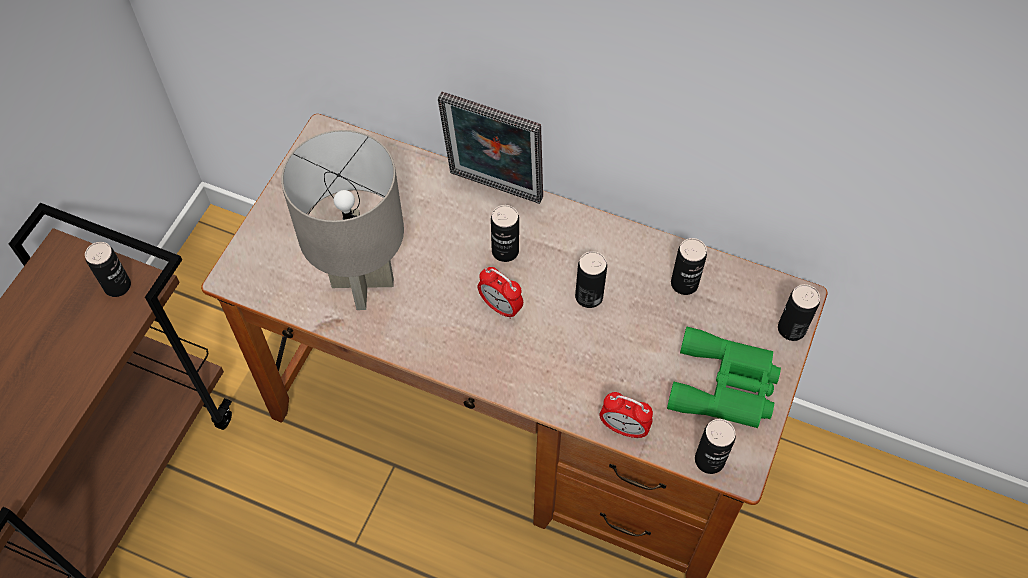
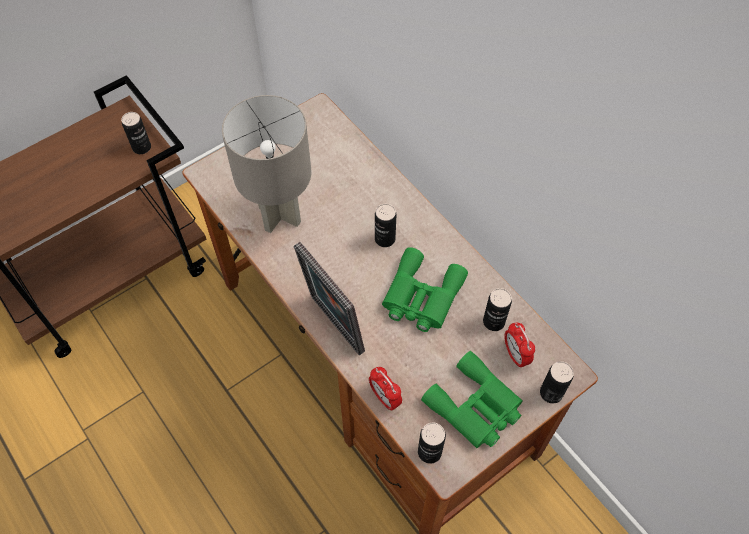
camera: 30 degrees right, 0 degrees up
(493, 190) = (404, 195): picture frame -> picture frame (333, 326)
(500, 307) = (357, 274): alarm clock -> alarm clock (515, 355)
(589, 296) = (421, 297): can -> green binoculars

